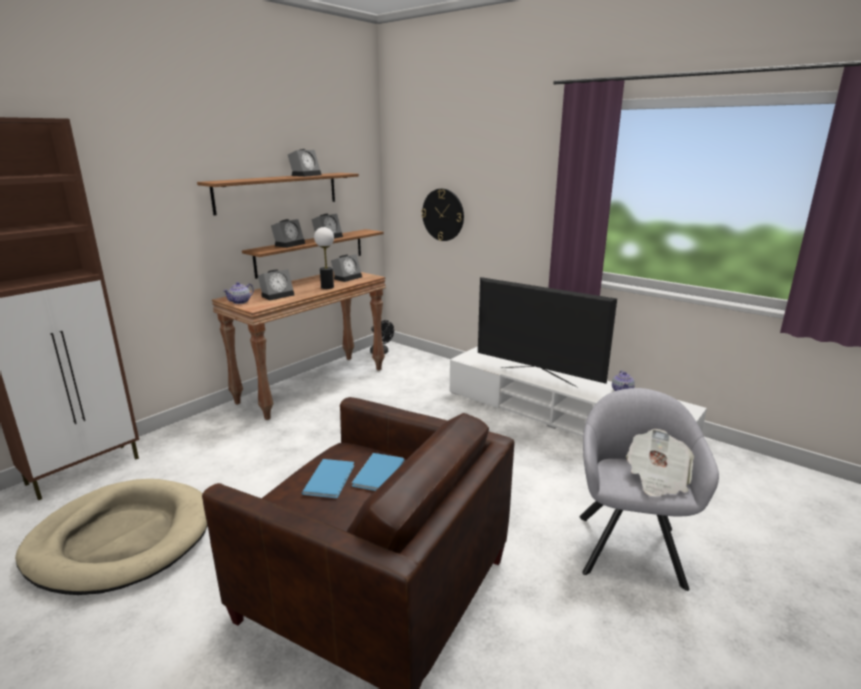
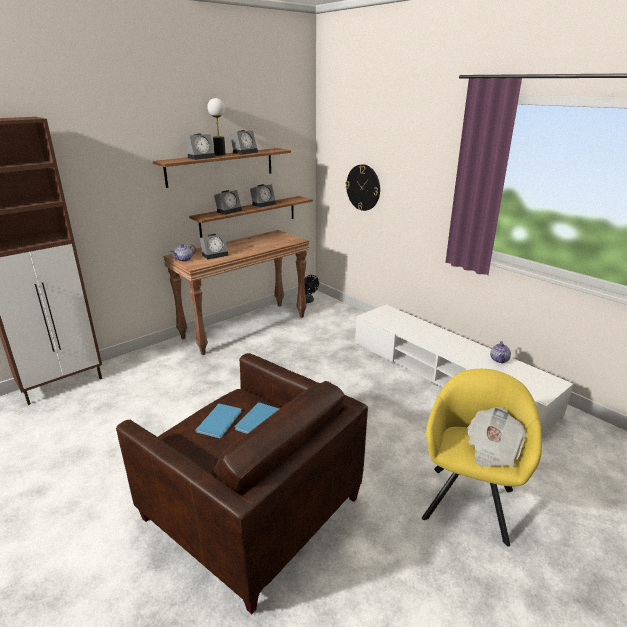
camera: 10 degrees right, 5 degrees up
(121, 540) = (78, 443): beige dog bed -> none
(327, 287) = (257, 249): table lamp -> table lamp (220, 154)
(347, 277) = (277, 240): alarm clock -> alarm clock (201, 157)
(537, 376) = (427, 339): television -> none
(629, 544) = (470, 499): grey armchair -> yellow armchair

